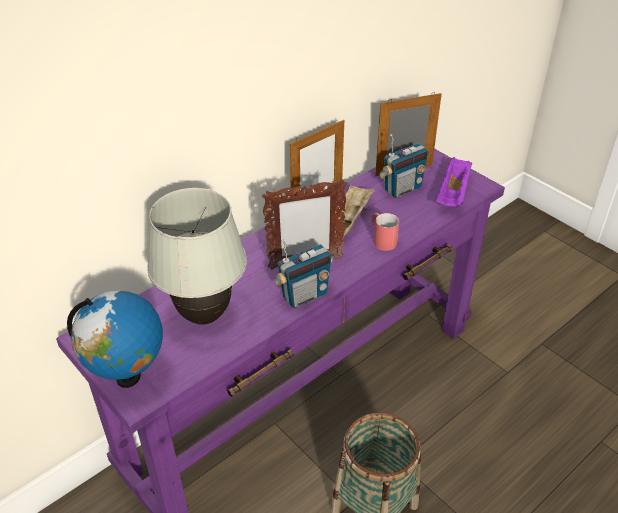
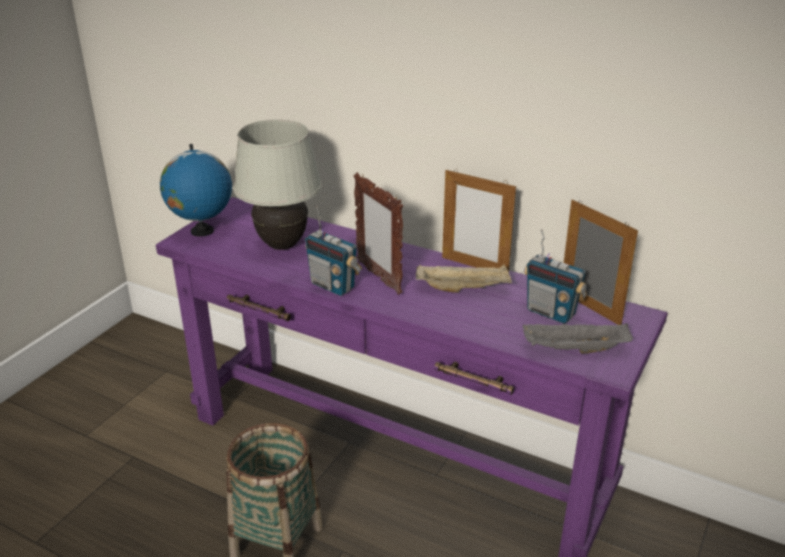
camera: 70 degrees right, 10 degrees down
(381, 239) = (447, 314): red mug -> none
(453, 194) = (574, 350): purple tray -> grey tray

